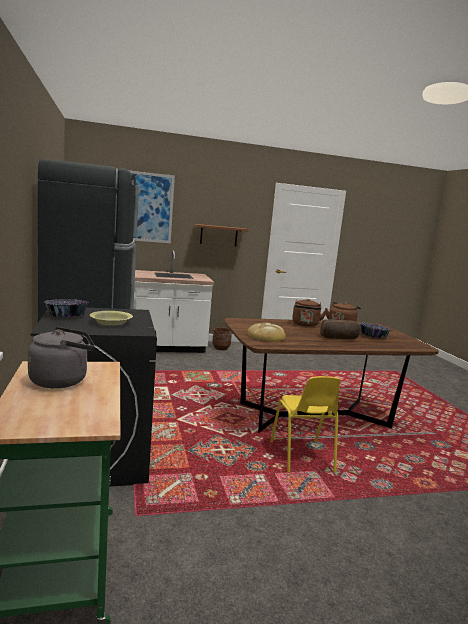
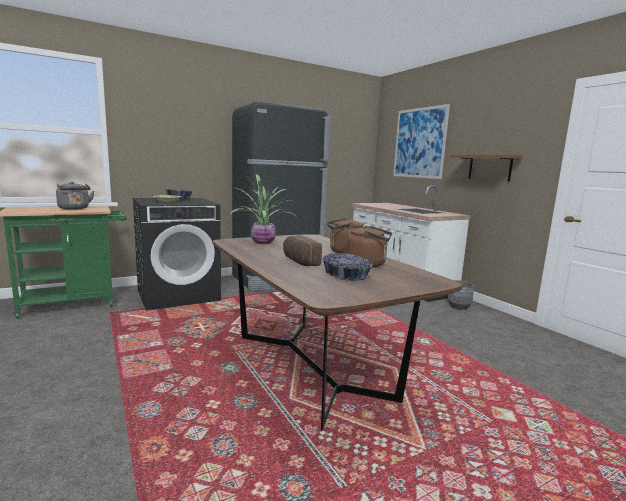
camera: 75 degrees right, 0 degrees up
(221, 348) = (458, 306): brown planter -> grey planter
(266, 336) = (262, 242): bread -> potted plant
(301, 457) = (201, 361): yellow chair -> none

